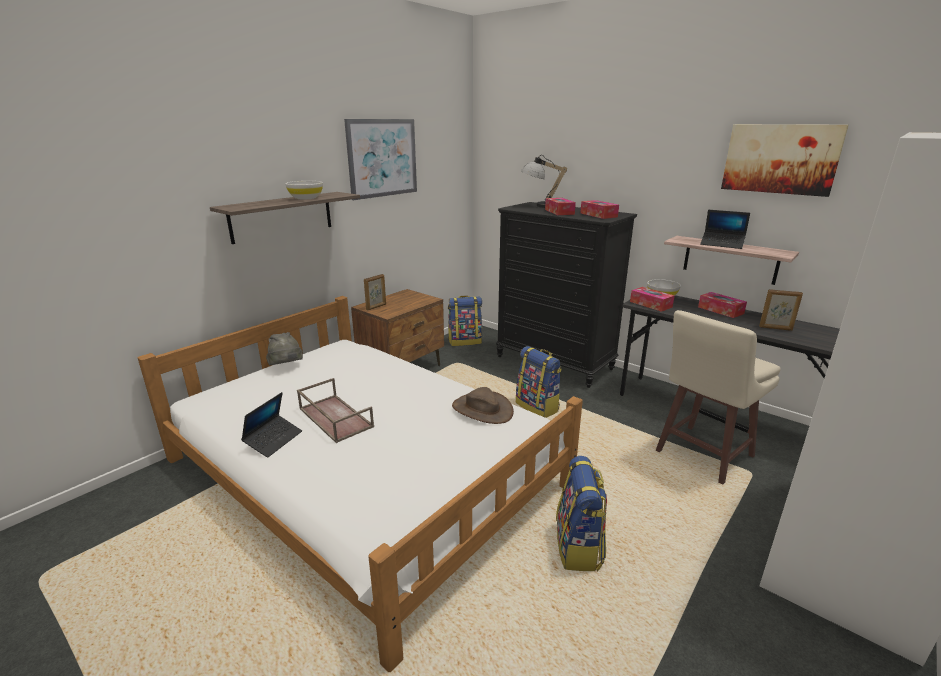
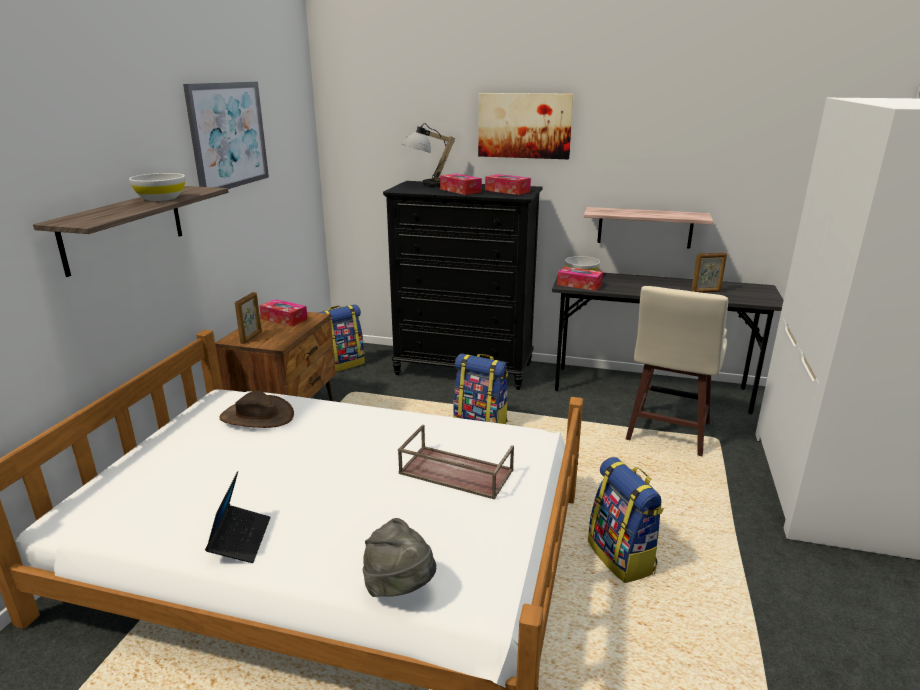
camera: 25 degrees left, 0 degrees up
(287, 367) = (166, 443): grey hat -> grey hat (400, 588)
(334, 417) = (299, 489): brown tray -> brown tray (454, 472)
(482, 409) = (469, 435): brown hat -> brown hat (257, 416)
(720, 310) = (646, 281): tissue box -> tissue box (284, 319)
(722, 244) = (639, 212): laptop -> none
(780, 159) = (684, 121): picture -> picture (524, 125)

